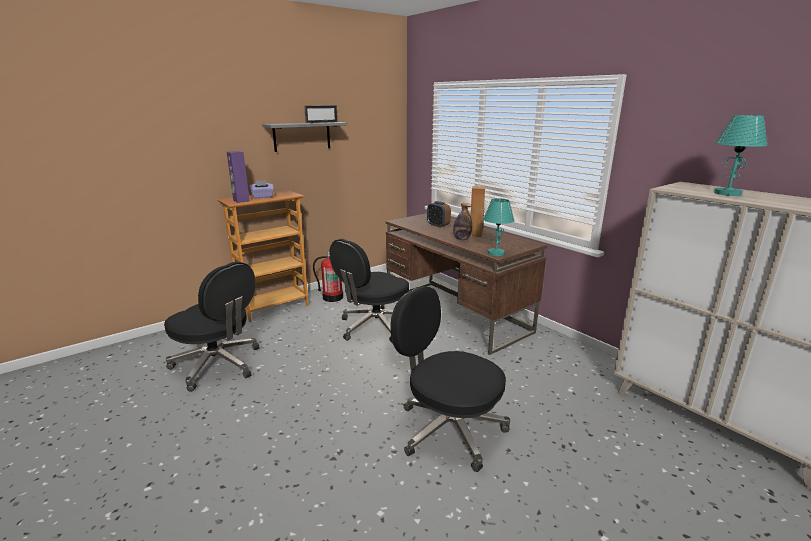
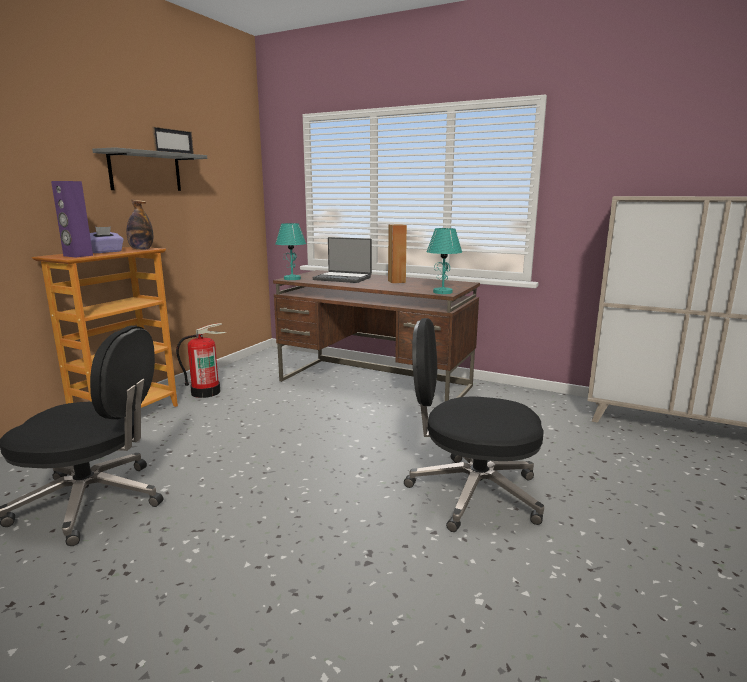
camera: 25 degrees left, 5 degrees down
(374, 327) = (290, 413): black office chair -> none
(438, 225) = (343, 278): alarm clock -> laptop
(462, 239) = (388, 286): bottle -> bottle (141, 249)
(727, 193) = (676, 196): turquoise table lamp -> turquoise table lamp (292, 278)

